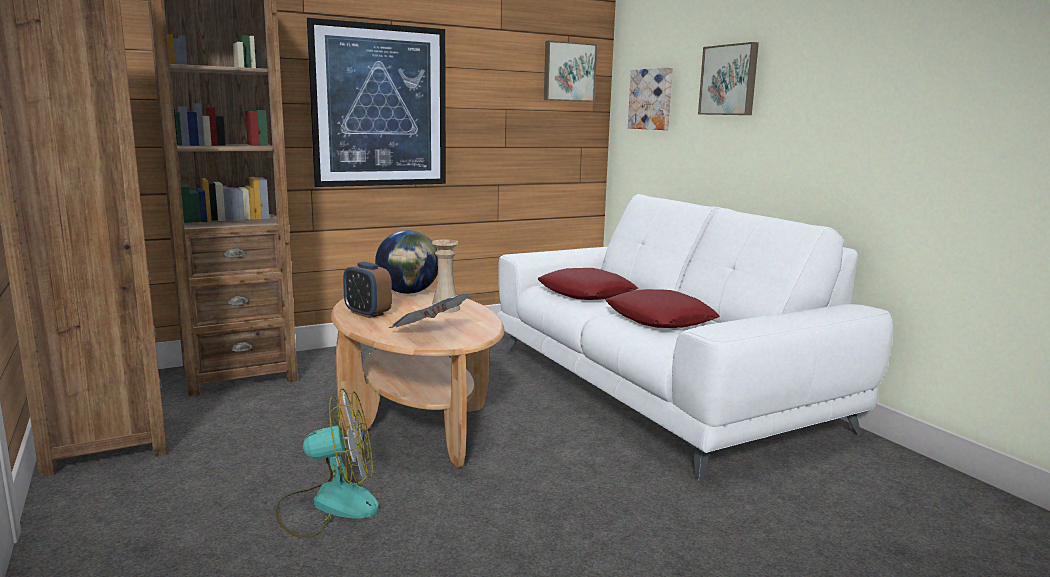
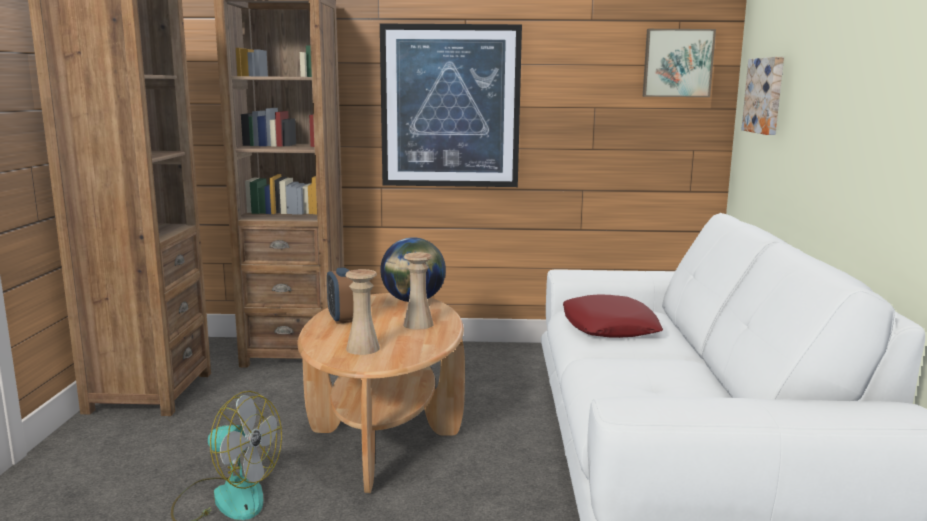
camera: 30 degrees right, 0 degrees up
(429, 332) = (363, 348): newspaper -> beige vase
(659, 319) = (646, 374): red pillow -> none
(729, 80) = (829, 74): picture -> none

